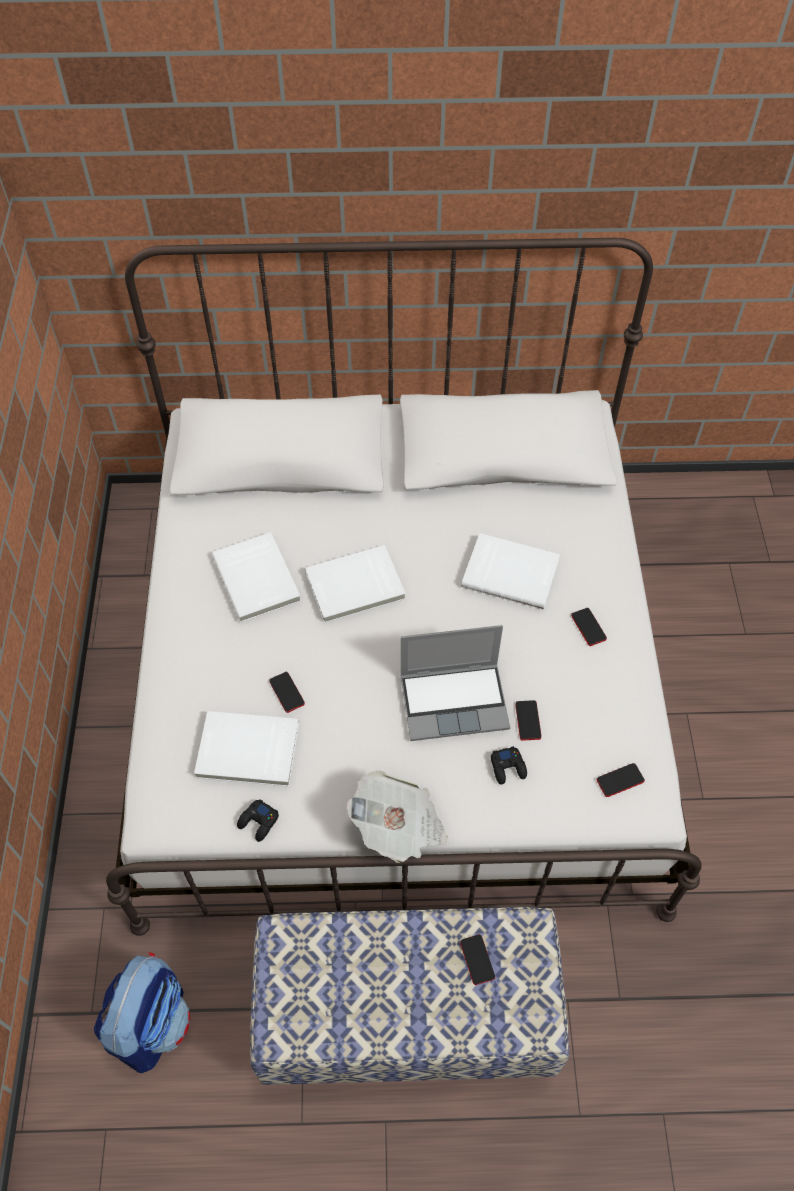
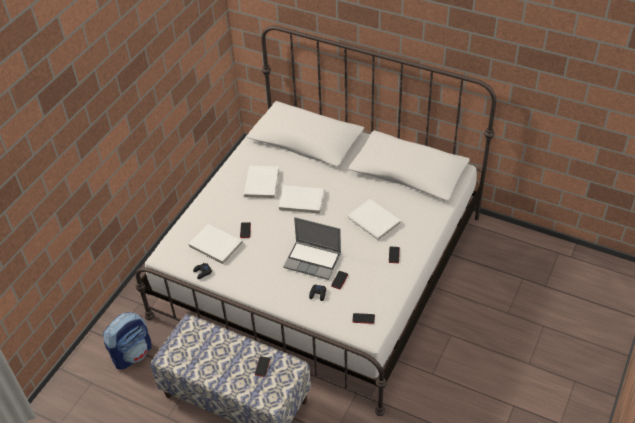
camera: 30 degrees right, 10 degrees down
(399, 827) = (256, 296): newspaper -> none

